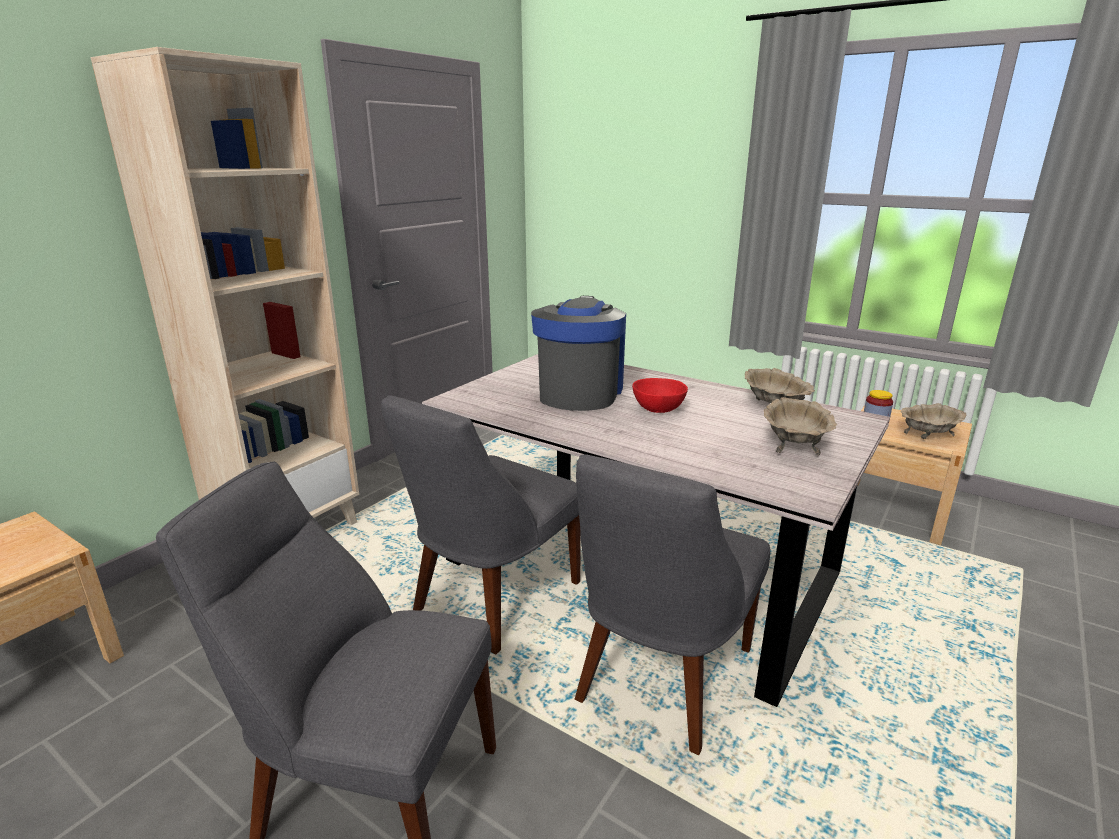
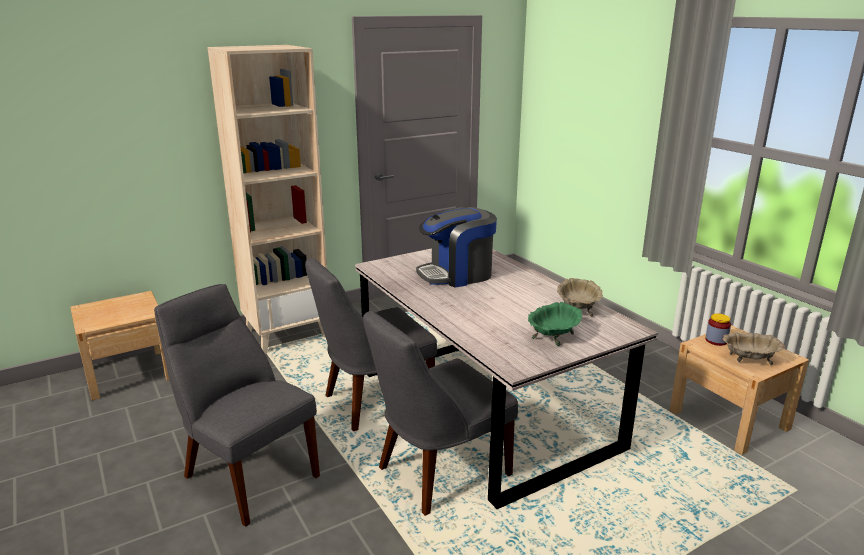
camera: 25 degrees right, 0 degrees up
(579, 392) = (457, 274): coffee machine -> coffee machine turned 150 degrees counterclockwise
(657, 409) = (492, 295): red bowl -> none
(794, 444) = (553, 336): beige bowl -> green bowl

